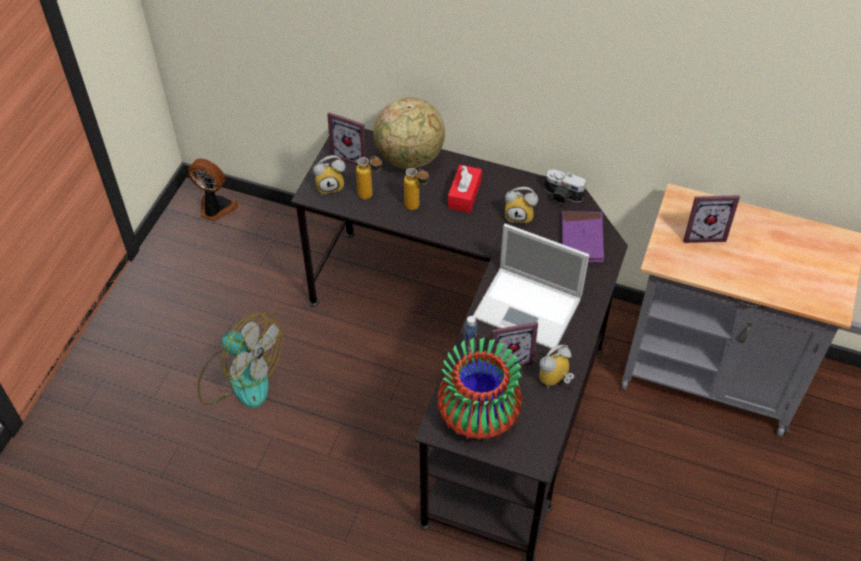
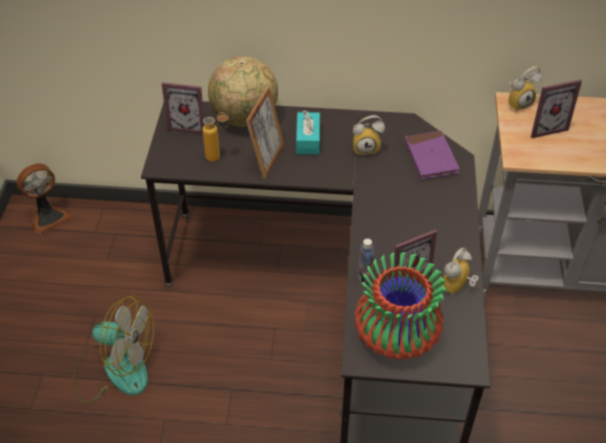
camera: 15 degrees left, 5 degrees down
(215, 208) = (48, 217): fan -> fan turned 135 degrees clockwise
(330, 185) = (176, 155): alarm clock -> alarm clock (518, 102)
(417, 208) = (267, 159): bottle -> picture frame
(464, 195) = (308, 140): red tissue box -> turquoise tissue box
(529, 308) = (407, 227): laptop -> none
(562, 196) = (398, 125): camera -> none

